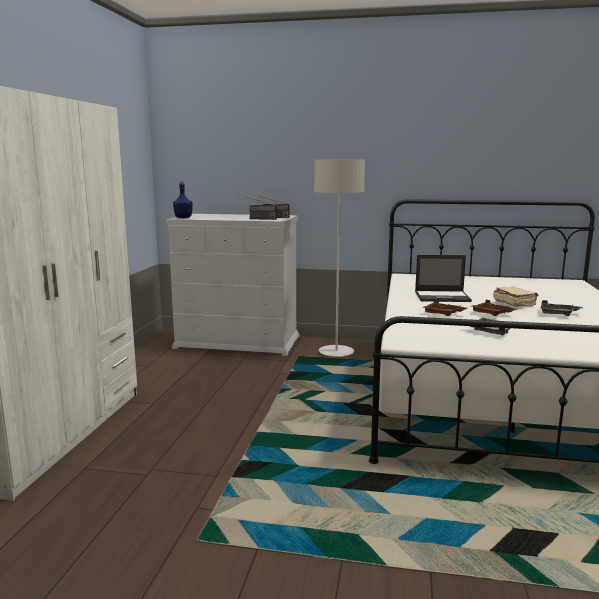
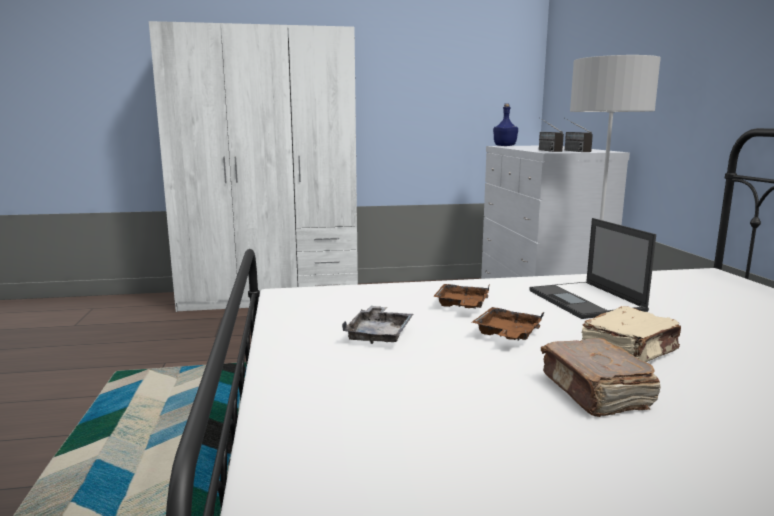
camera: 70 degrees right, 0 degrees up
(558, 314) = (595, 393): grey tray -> brown book

